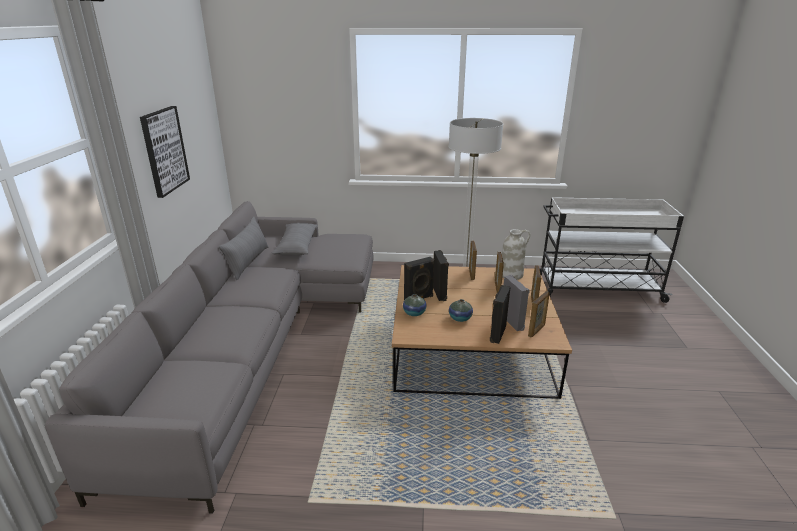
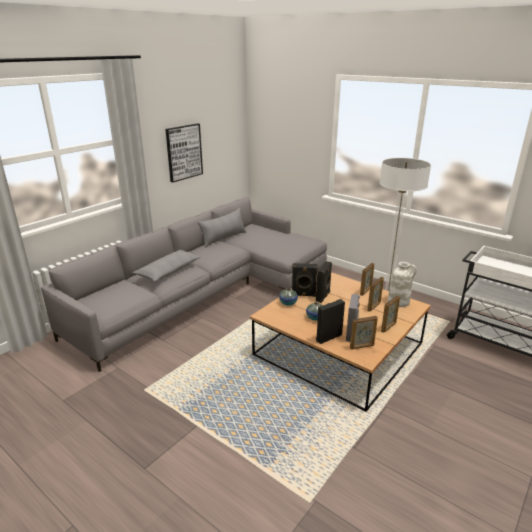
camera: 35 degrees right, 0 degrees up
(297, 246) = (263, 236): grey pillow -> grey pillow (168, 271)

